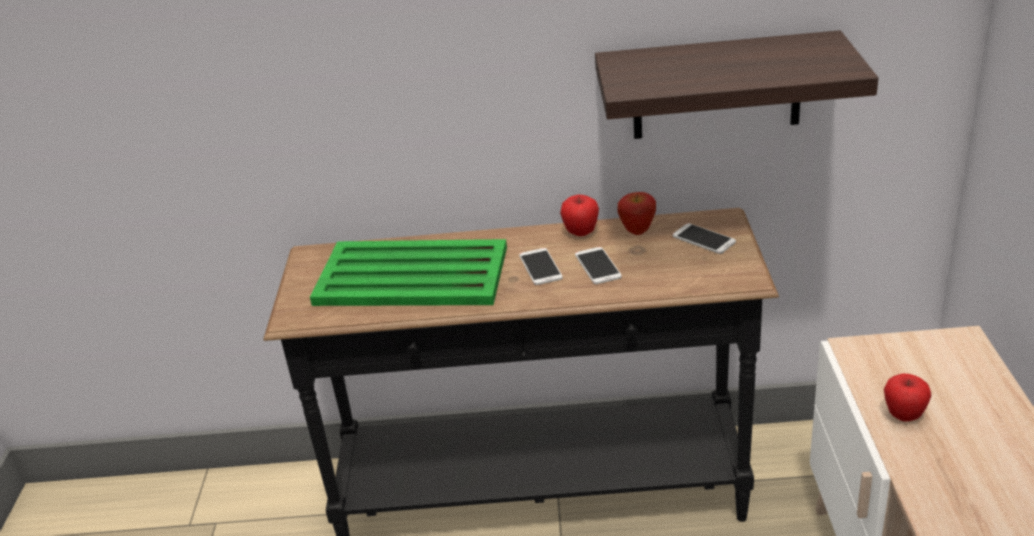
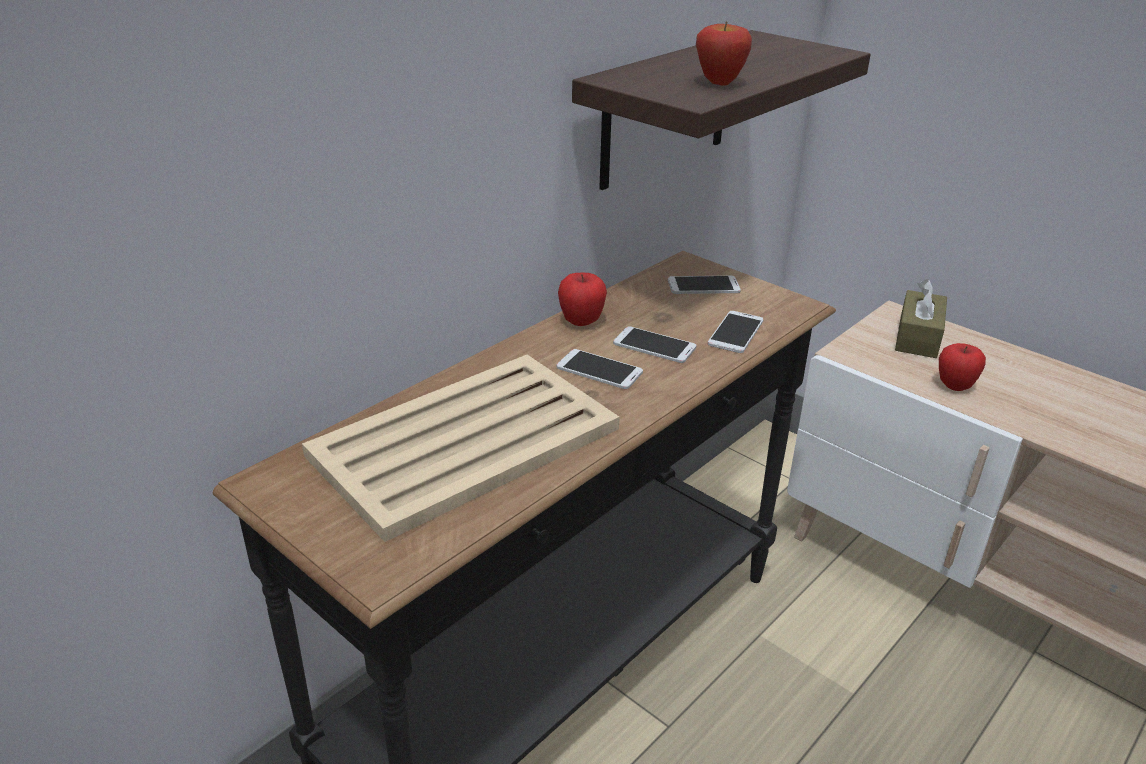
camera: 50 degrees left, 0 degrees up
(413, 276) = (468, 441): green tray -> beige tray
(637, 231) = (633, 301): apple -> apple (719, 83)
(664, 279) = (735, 332): none -> phone
(946, 365) = (918, 337): none -> brown tissue box

